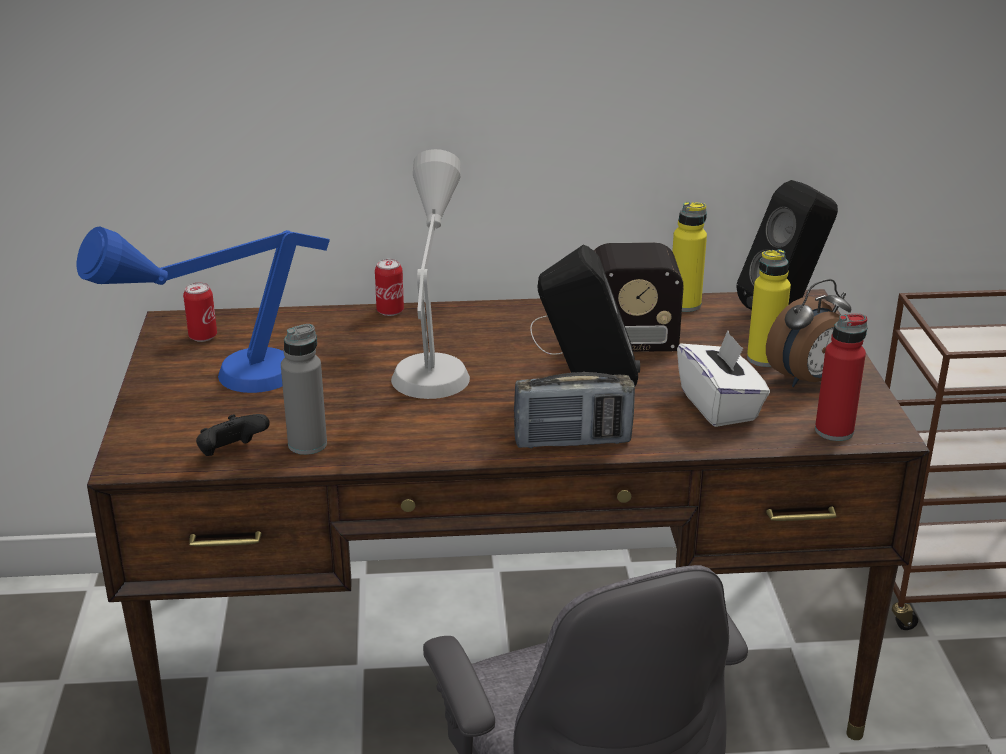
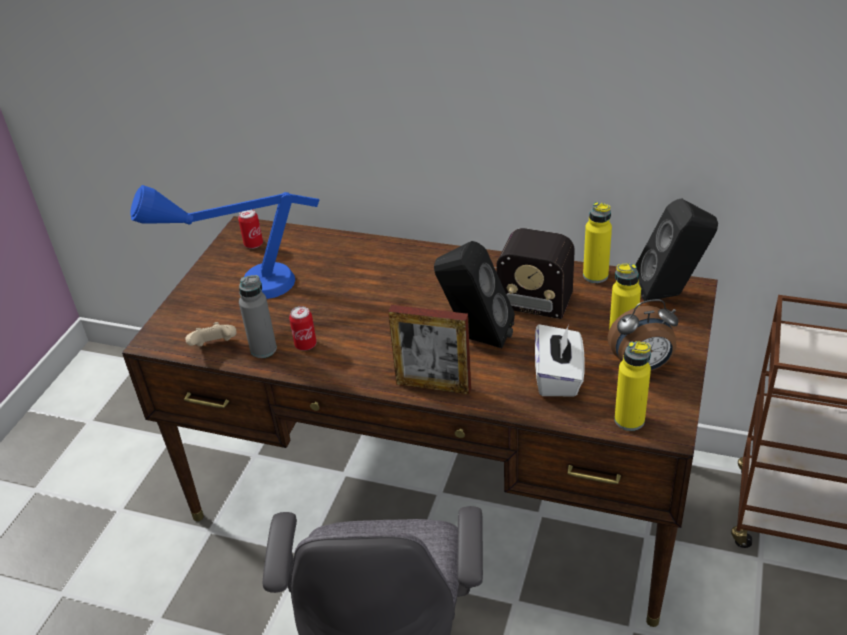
camera: 25 degrees right, 10 degrees up
(231, 454) = (214, 347): black game controller -> beige game controller
(390, 311) = (383, 244): can -> can (305, 345)
(434, 359) = (386, 292): grey table lamp -> none
(572, 441) = (433, 386): radio -> picture frame
(834, 431) = (629, 420): red bottle -> yellow bottle

